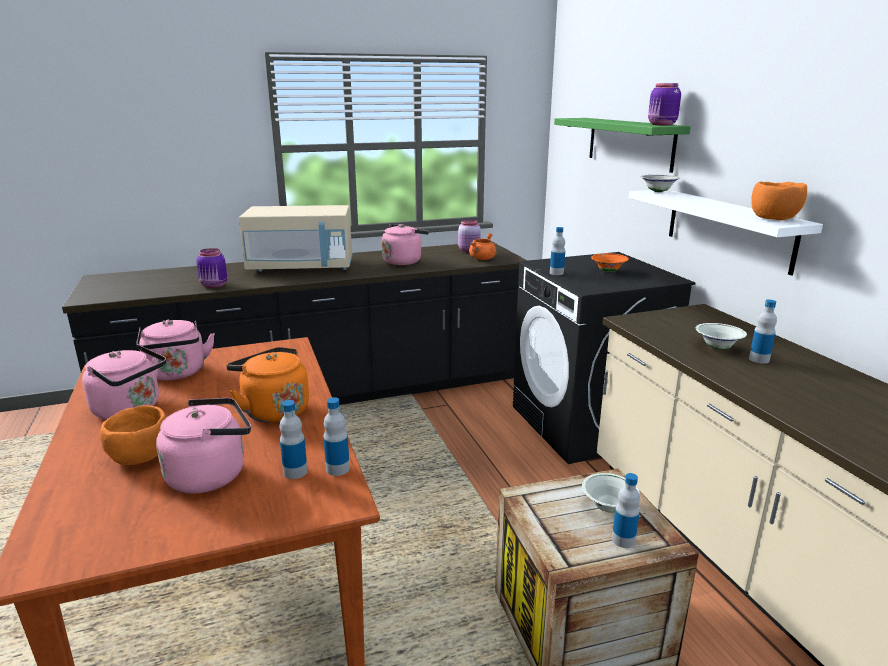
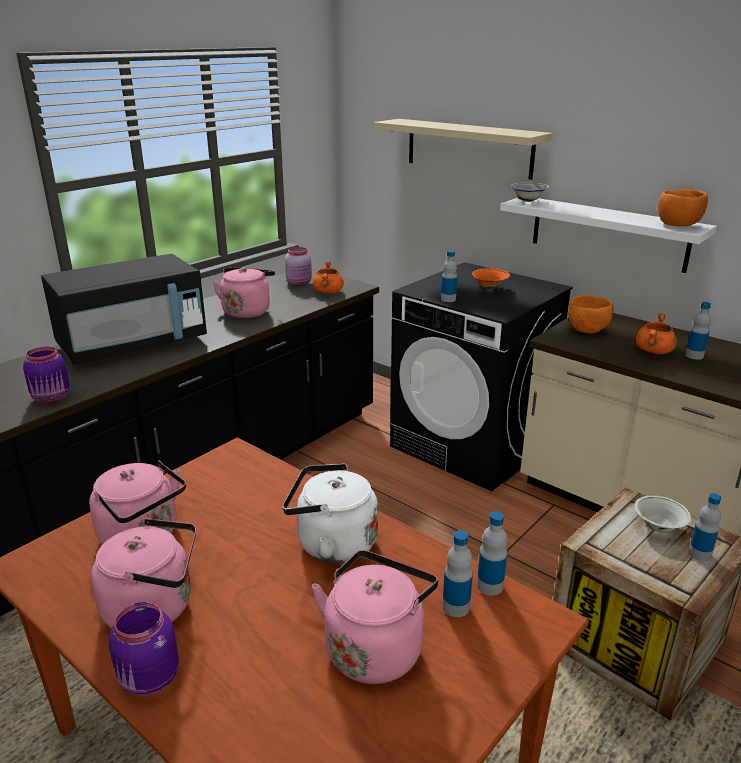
camera: 30 degrees left, 5 degrees up
(142, 457) = (265, 662): orange bowl -> orange bowl (587, 329)
(273, 410) = (331, 543): orange kettle -> white kettle
(302, 267) = (133, 344): beige microwave -> black microwave
(629, 143) = (468, 148): green shelf -> beige shelf
(661, 124) = (524, 132): purple jar -> purple jar (149, 680)
(717, 347) = (654, 351): white bowl -> orange cooking pot

